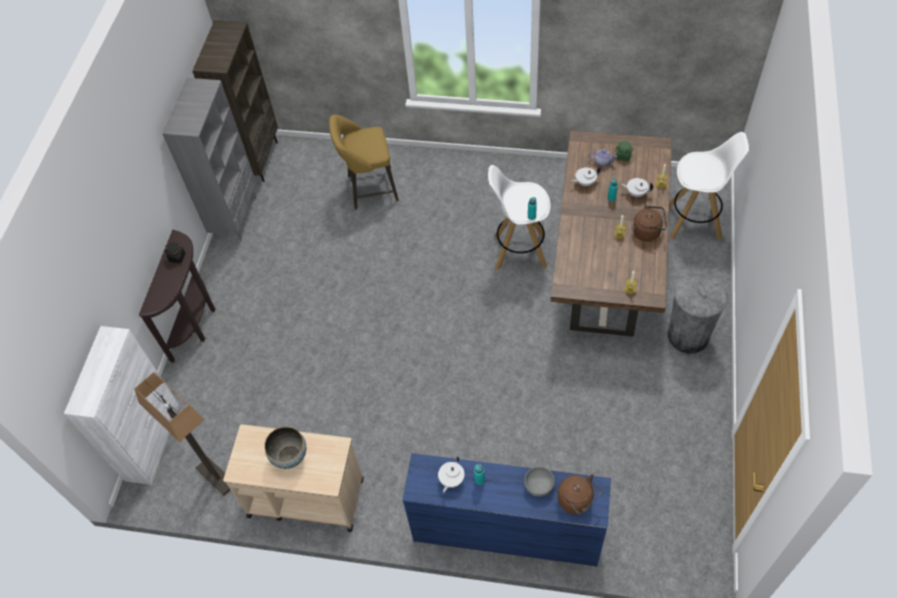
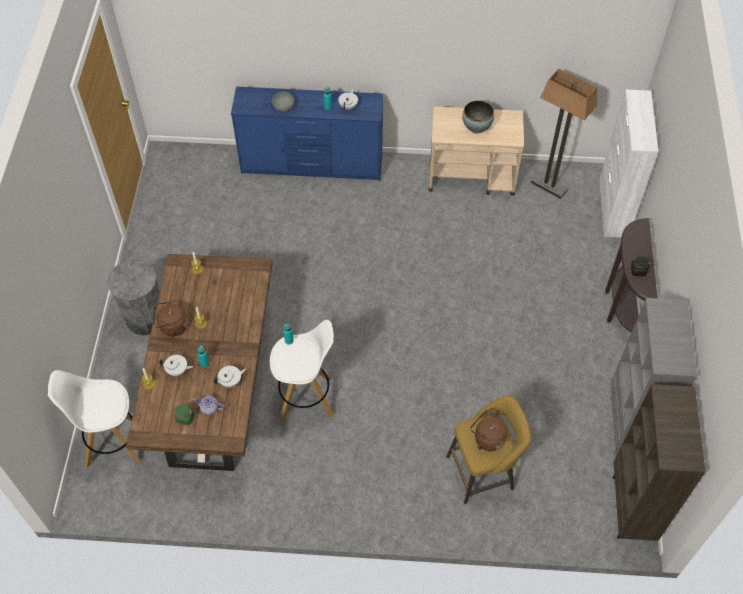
camera: 170 degrees right, 0 degrees up
(577, 501) = (256, 99): brown kettle -> brown kettle (487, 438)

